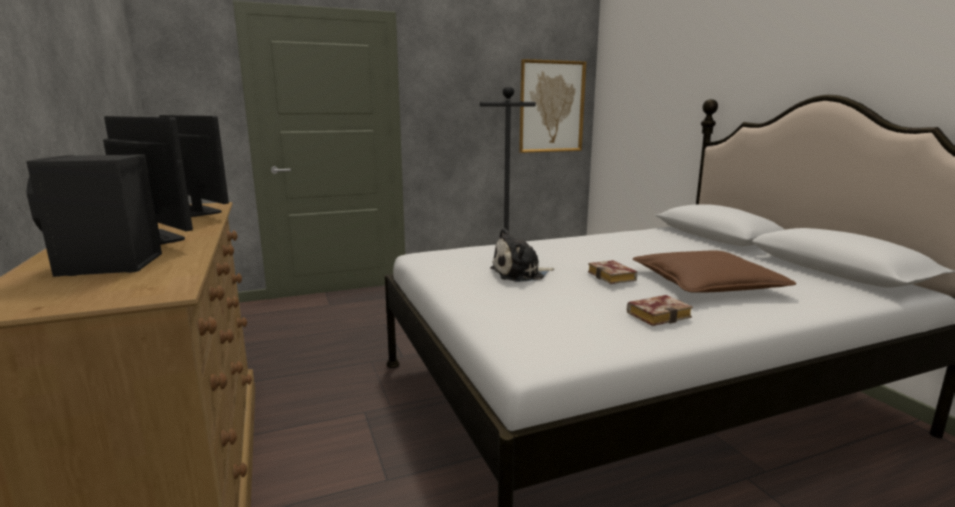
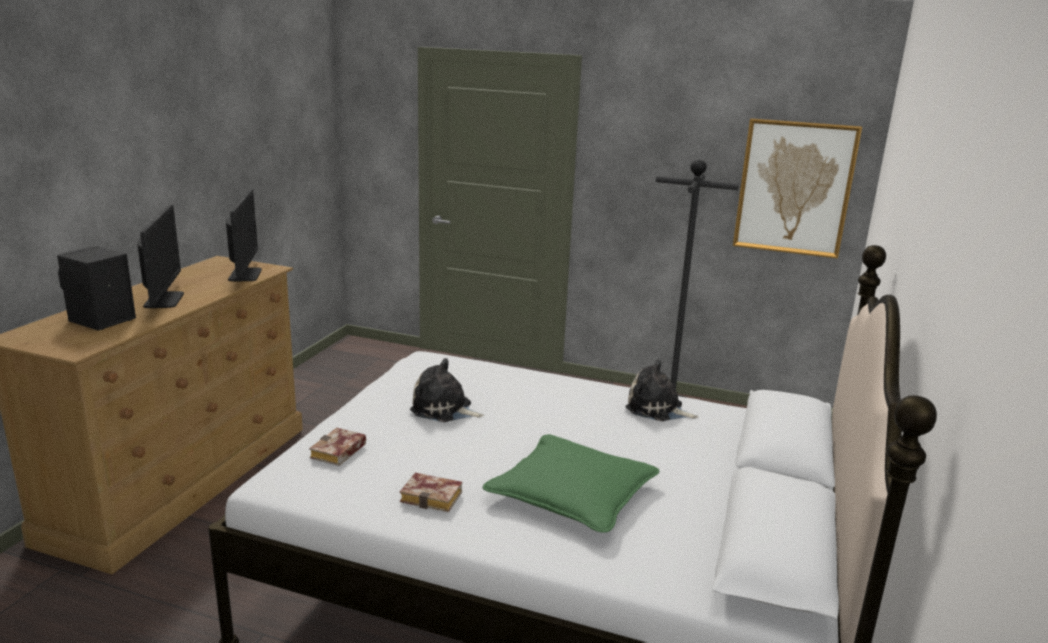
camera: 40 degrees right, 5 degrees up
(613, 277) = (503, 447): book -> book (338, 453)
(624, 239) = (657, 409): none -> plush toy
(706, 283) = (572, 493): brown pillow -> green pillow

